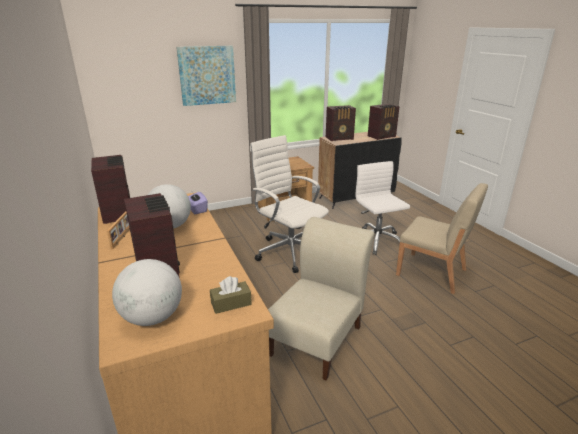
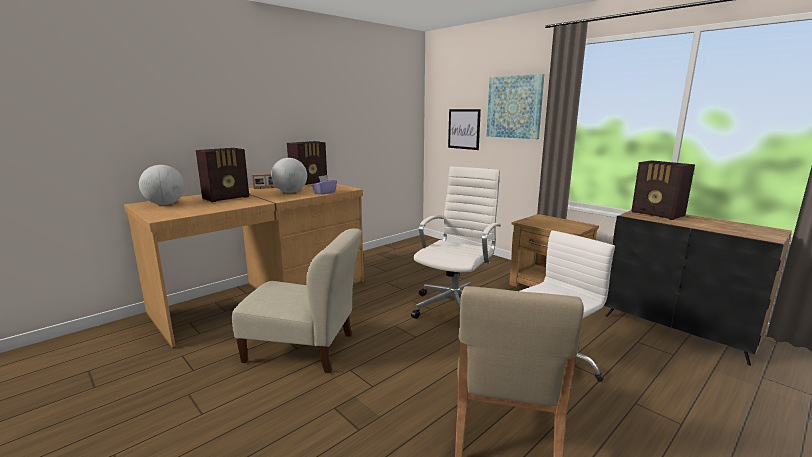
camera: 70 degrees right, 10 degrees down
(150, 101) = (464, 129): none -> picture
(231, 303) = (173, 213): brown tissue box -> none
(382, 136) = (744, 232): radio -> none

